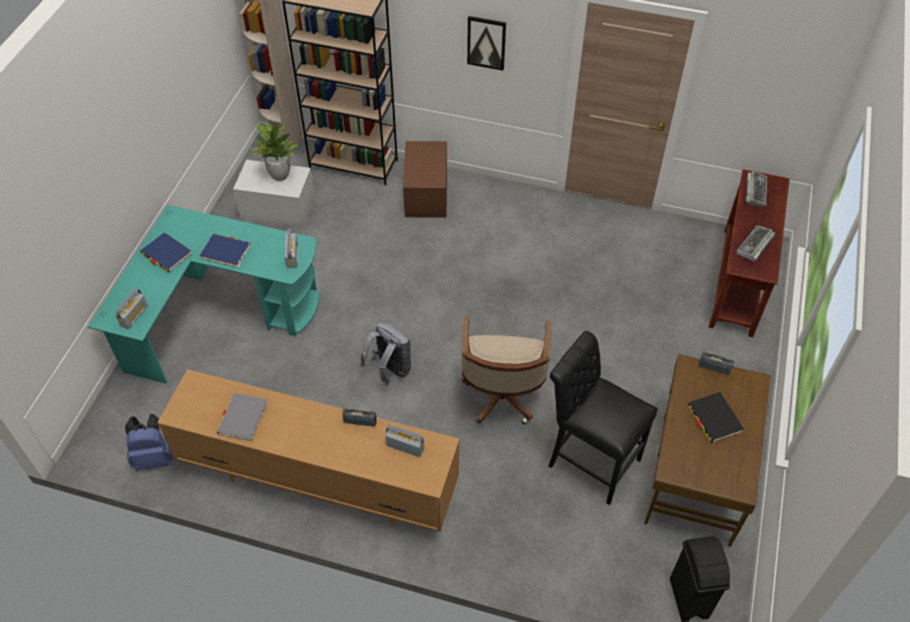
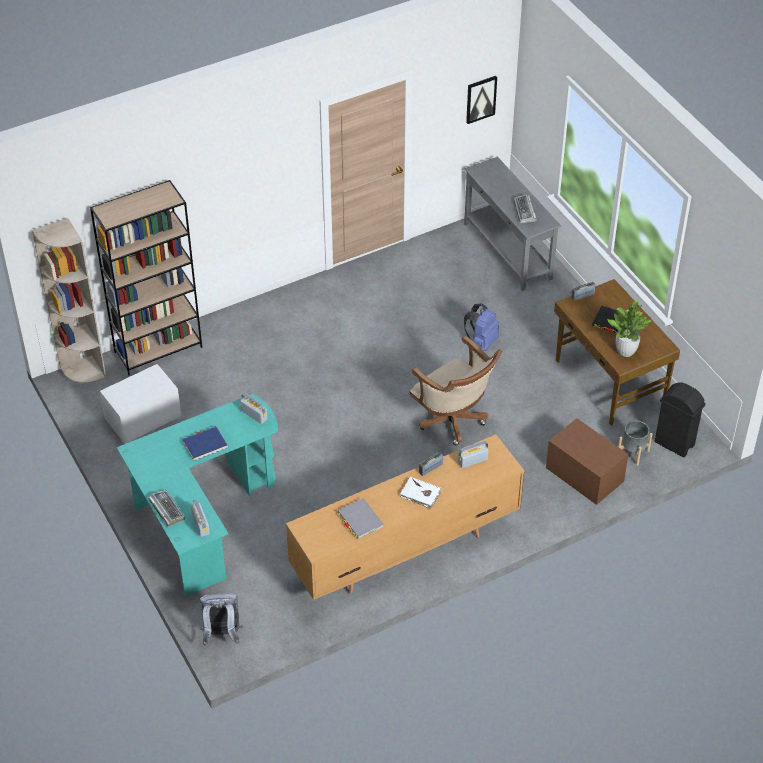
camera: 45 degrees left, 5 degrees down
(154, 457) = (281, 622): blue backpack -> blue backpack (481, 342)
(166, 254) = (165, 475): blue book -> none
(279, 175) = (142, 384): potted plant -> potted plant (625, 352)
(321, 438) = (420, 494): none -> white book
(390, 370) = (364, 458): grey backpack -> grey backpack (222, 635)
(426, 193) = (239, 333): brown storage box -> brown storage box (585, 474)
(486, 42) = (254, 177): picture -> picture (480, 99)
(590, 459) = (543, 415): black stool -> none
(634, 570) = (633, 452): none -> grey planter
(738, 282) = (508, 251): brown console table -> grey console table
(755, 192) = (488, 178): keyboard -> keyboard (166, 510)

